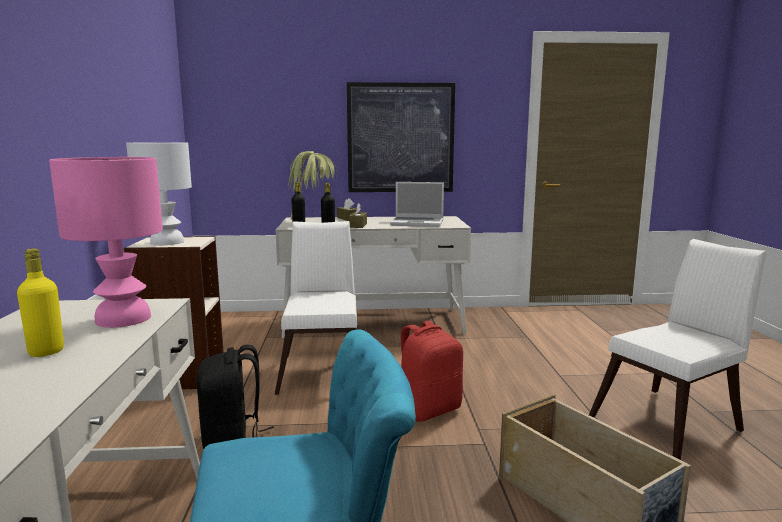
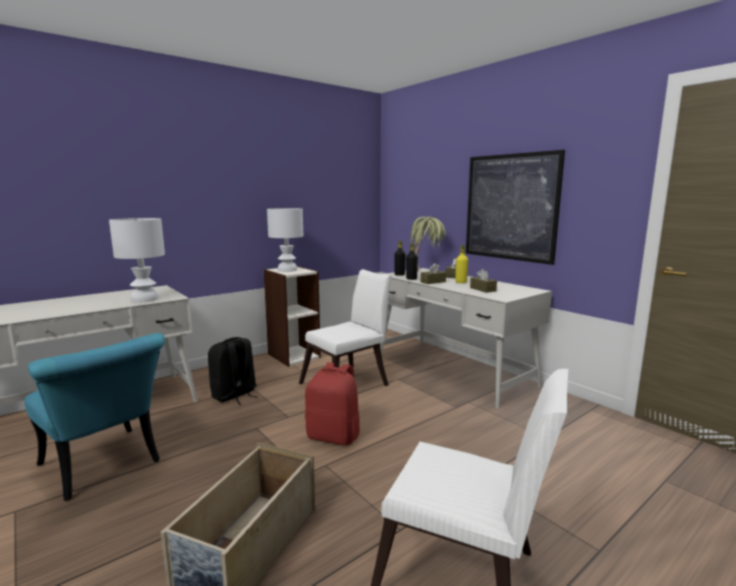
camera: 55 degrees right, 0 degrees up
(46, 352) = (93, 303): yellow bottle -> yellow bottle (461, 282)
(121, 319) = (144, 299): pink table lamp -> white table lamp
(418, 223) = (483, 289): laptop -> brown tissue box

